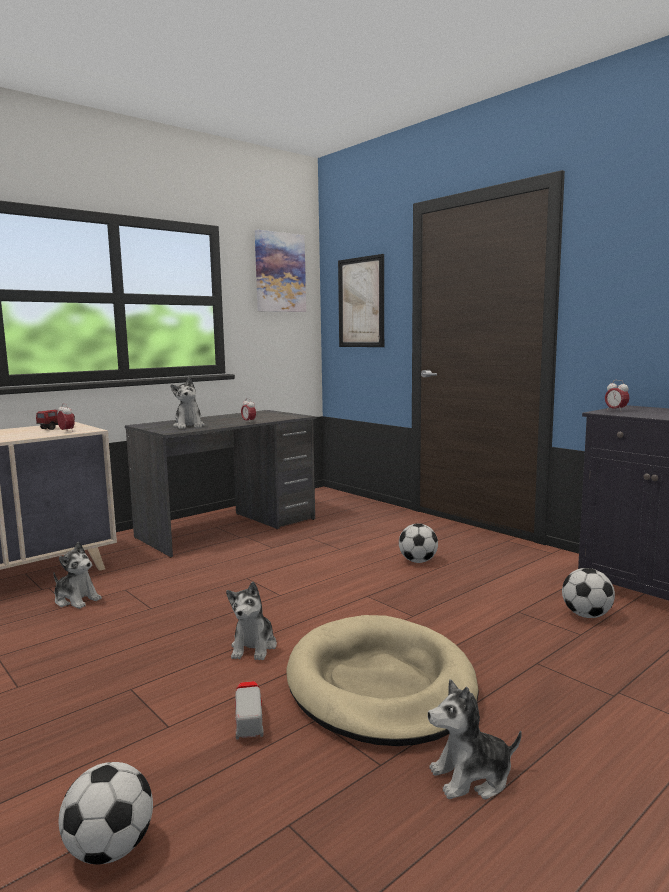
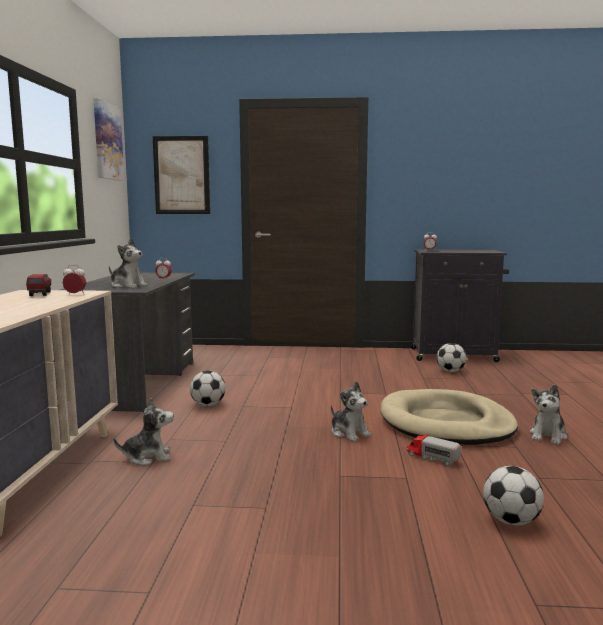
camera: 45 degrees left, 0 degrees up
(418, 561) = (322, 370): football -> football (208, 405)

